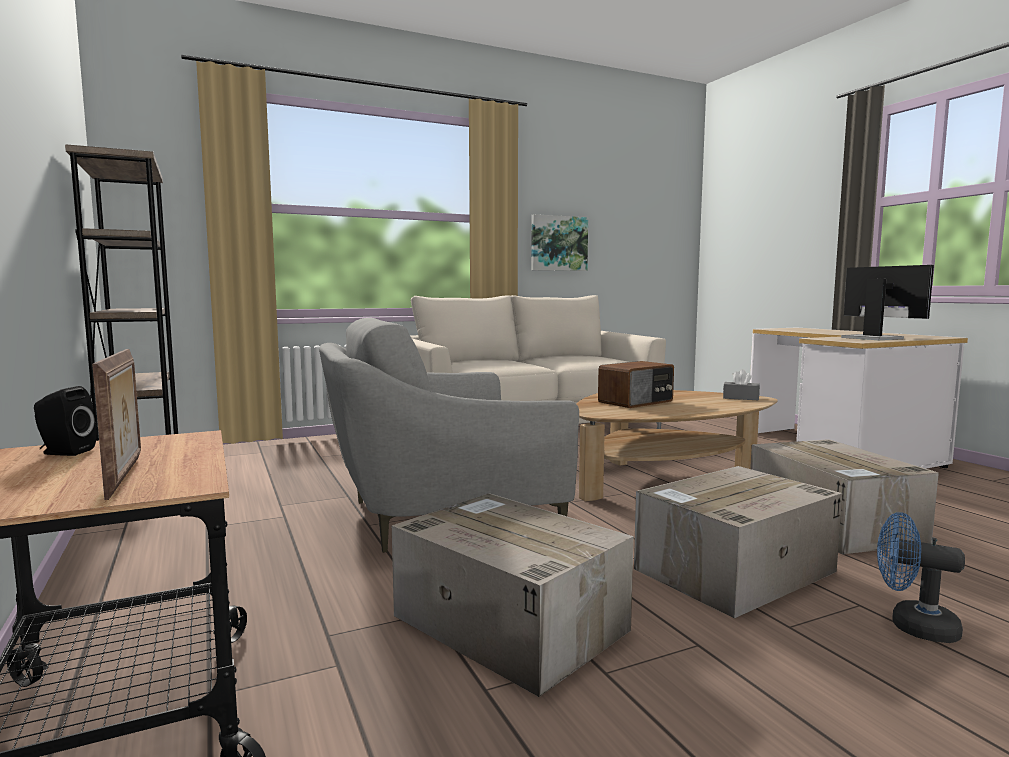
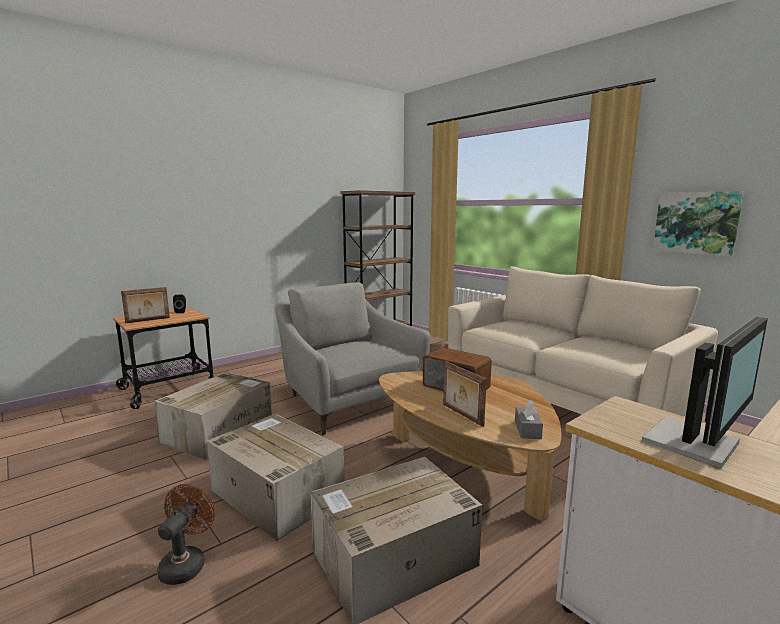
camera: 75 degrees right, 5 degrees up
(712, 406) = (461, 415): none -> picture frame
(913, 626) = (186, 563): blue fan -> brown fan

